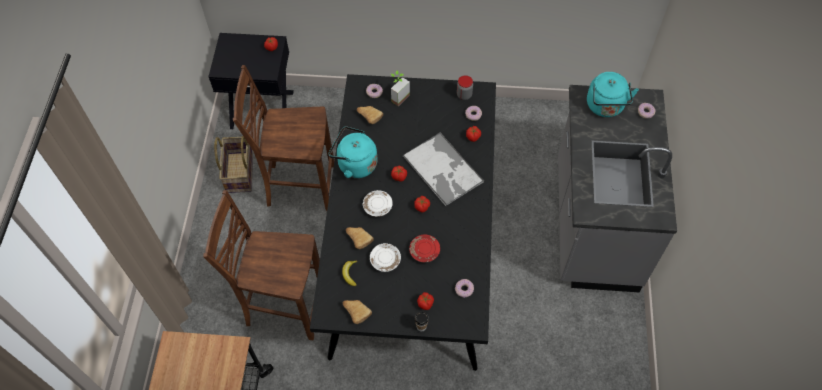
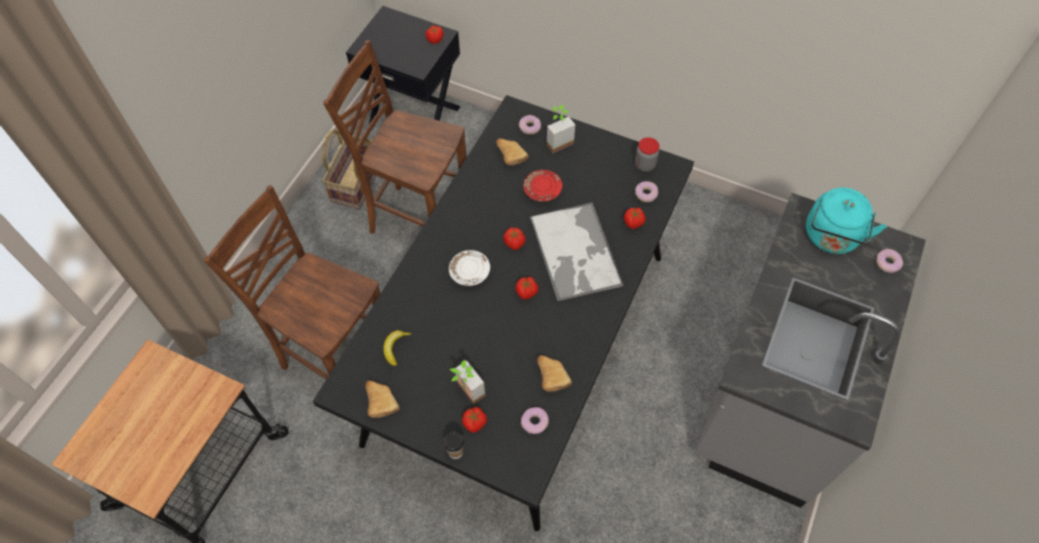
camera: 20 degrees right, 0 degrees up
(355, 164) = (465, 209): turquoise kettle -> none
(358, 238) = (426, 305): bread -> bread (551, 375)
(385, 260) = (448, 346): white plate -> none
(410, 286) = (465, 392): none -> potted plant
(424, 251) = (504, 352): red plate -> red plate (542, 190)

